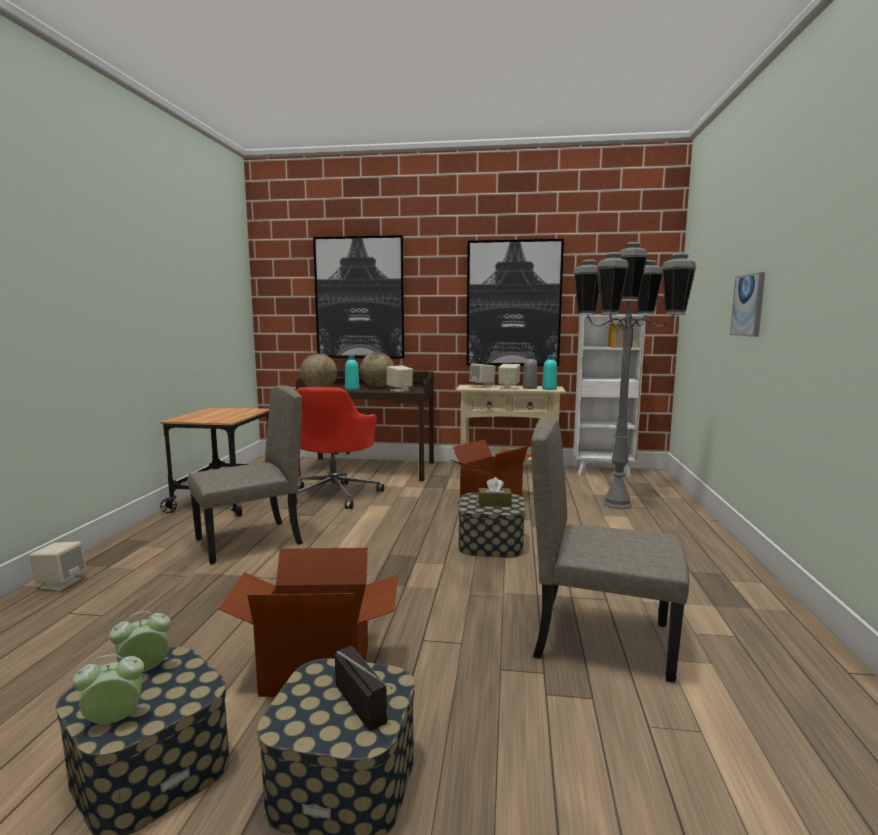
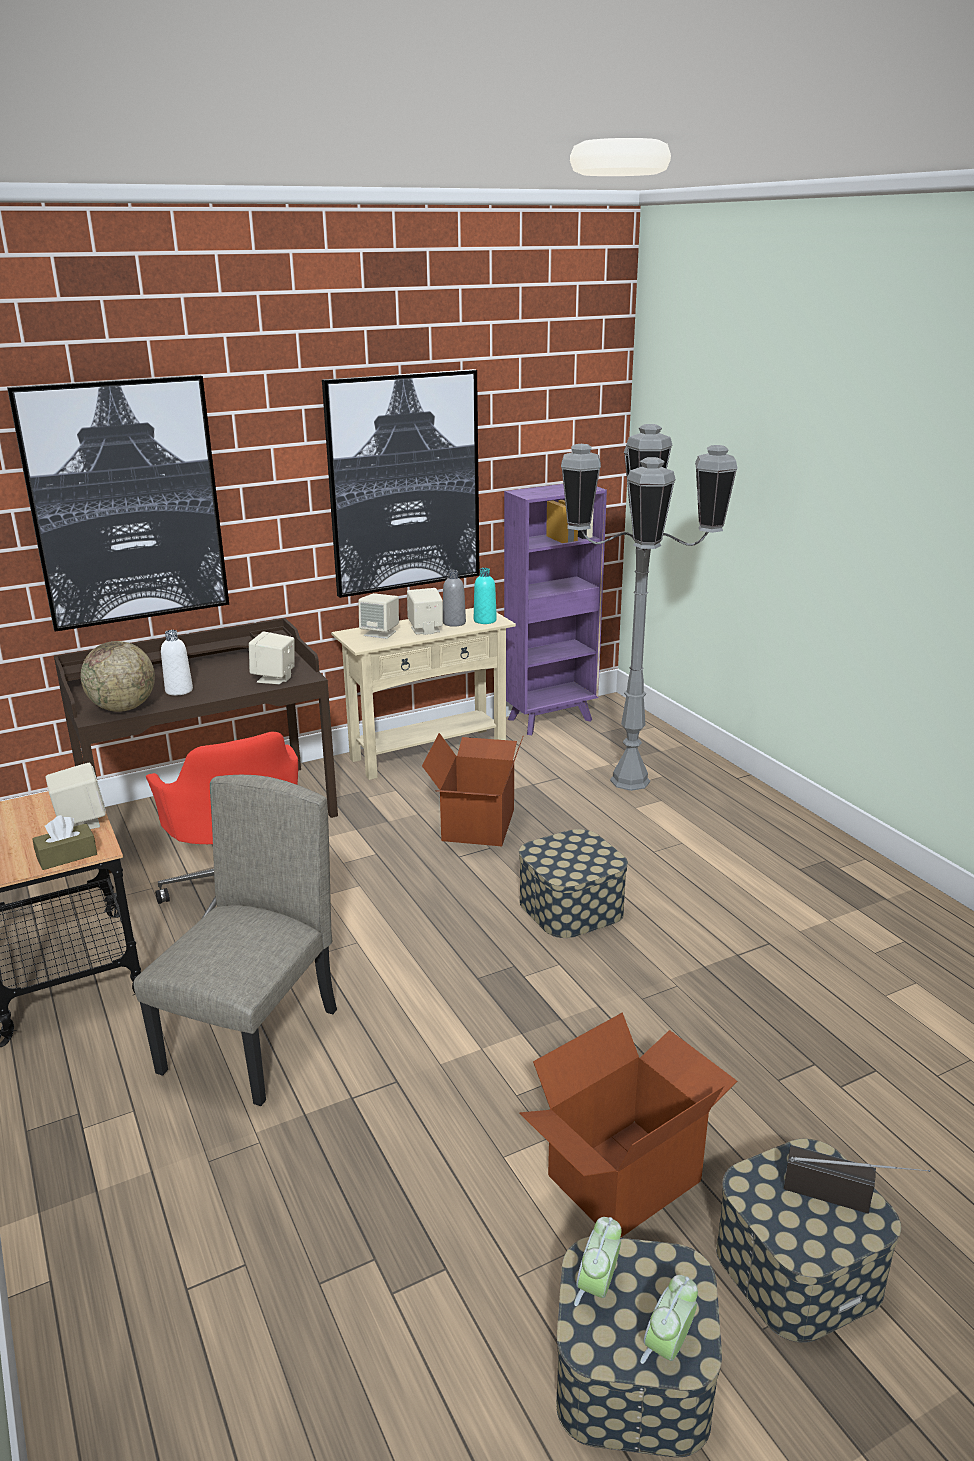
camera: 35 degrees left, 15 degrees up
(60, 583) = (72, 1257): beige speaker -> beige speaker (80, 822)
(352, 388) = (179, 690): turquoise bottle -> white bottle
(377, 386) = (209, 671): globe -> none
(494, 503) = (578, 857): brown tissue box -> brown tissue box (67, 856)
(602, 639) = (817, 998): beige chair -> none
(603, 472) = (551, 719): white bookcase -> purple bookcase
(748, 305) = (804, 520): picture -> none

